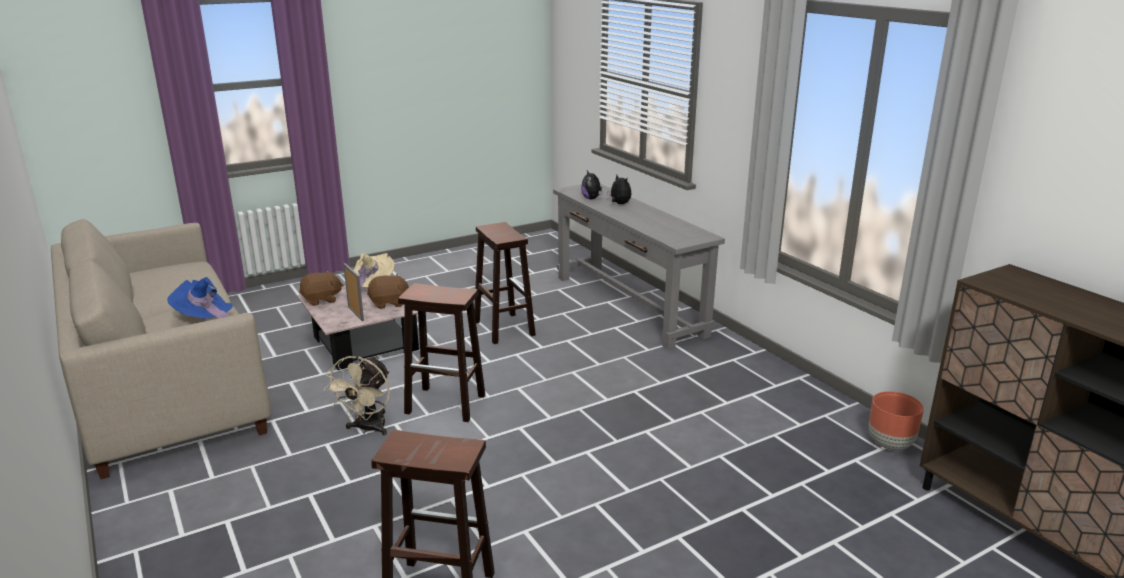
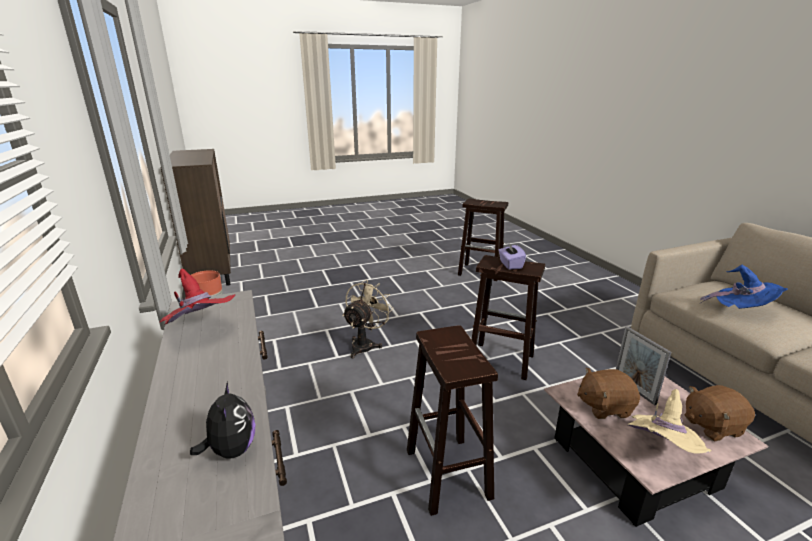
camera: 170 degrees left, 0 degrees up
(368, 429) = (556, 345): beige fan -> beige fan (365, 344)
(439, 293) = (510, 265): none -> purple tissue box
(619, 204) = (199, 413): plush toy -> none
(671, 226) = (201, 329): none -> red hat

